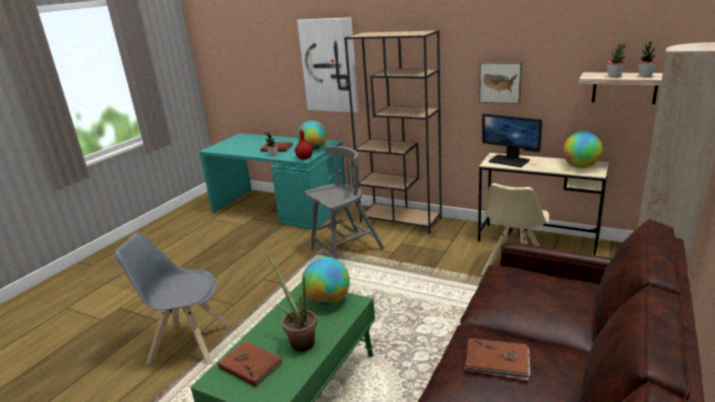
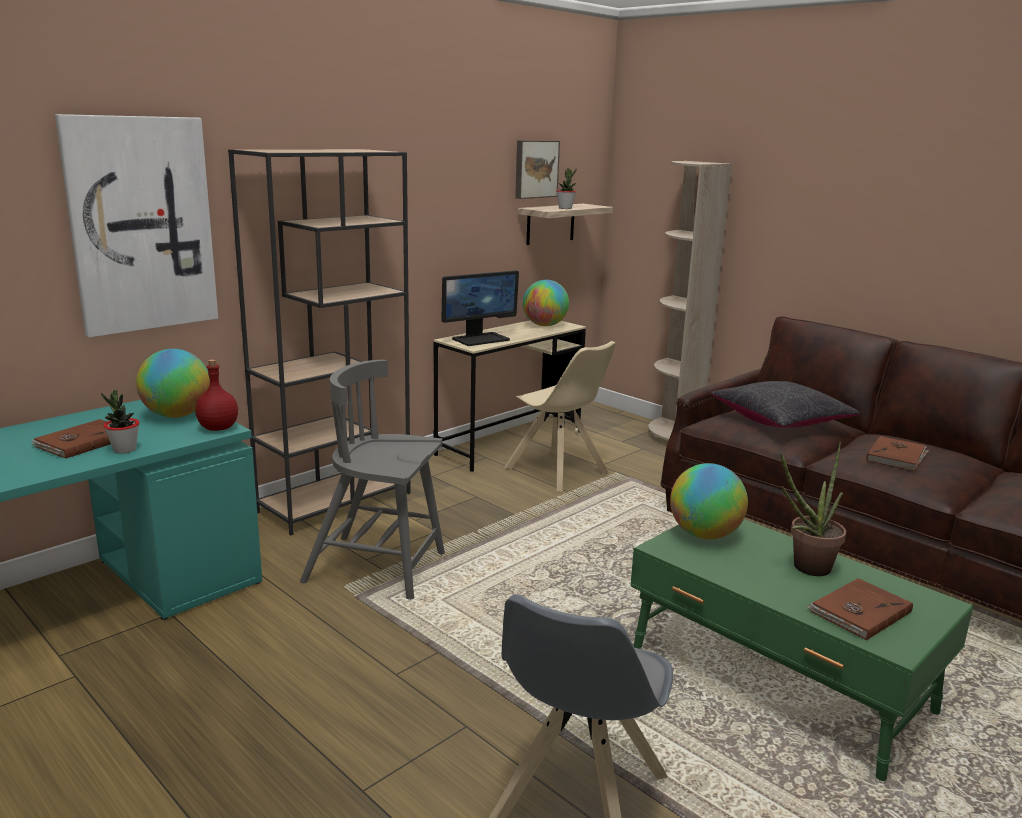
camera: 75 degrees left, 5 degrees down
(345, 249) = (378, 567): grey chair -> grey chair turned 60 degrees counterclockwise
(500, 82) = (438, 229): picture -> picture (535, 169)
(535, 296) = (780, 420): none -> black pillow
(645, 76) = (581, 206): potted plant -> none

